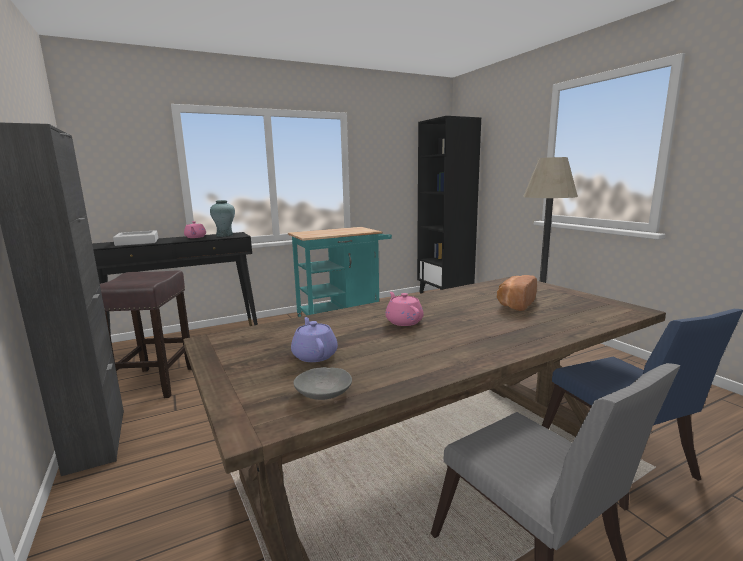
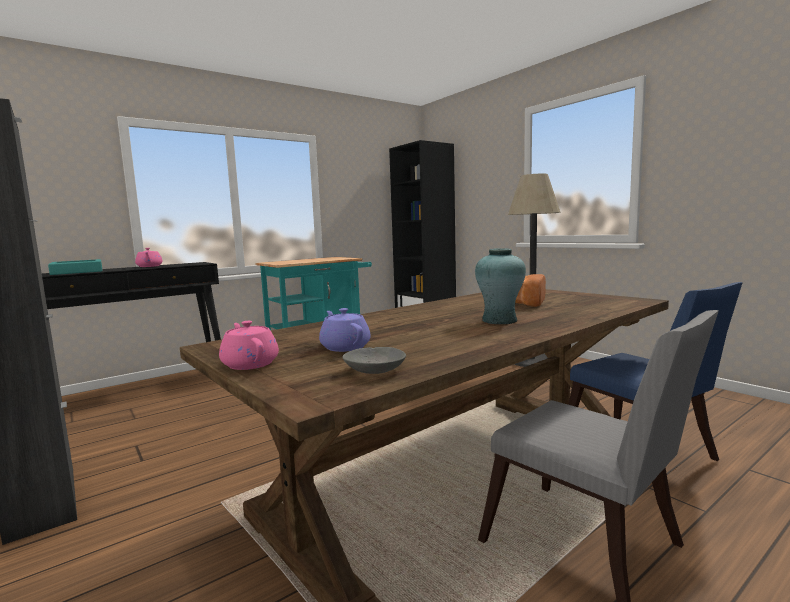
camera: 10 degrees left, 5 degrees down
(137, 242) = (77, 271): grey tray -> turquoise tray
(156, 382) = (108, 435): brown stool -> none
(224, 235) = (184, 264): turquoise vase -> turquoise vase (499, 320)
(403, 321) = (424, 320): pink teapot -> pink teapot (250, 364)

